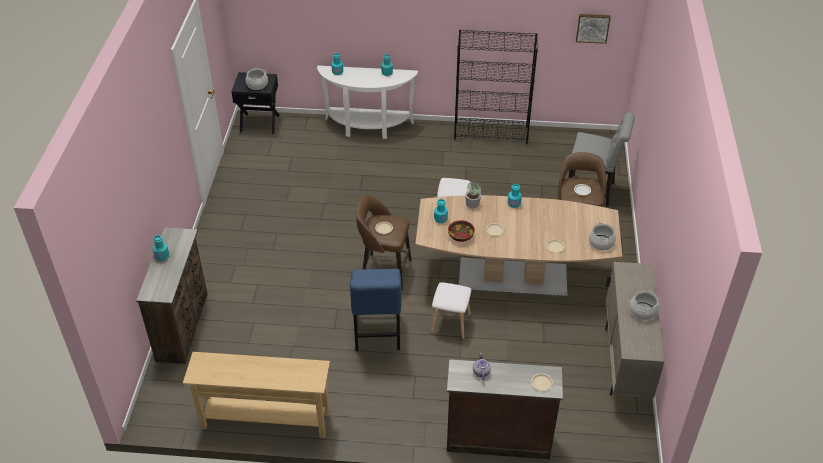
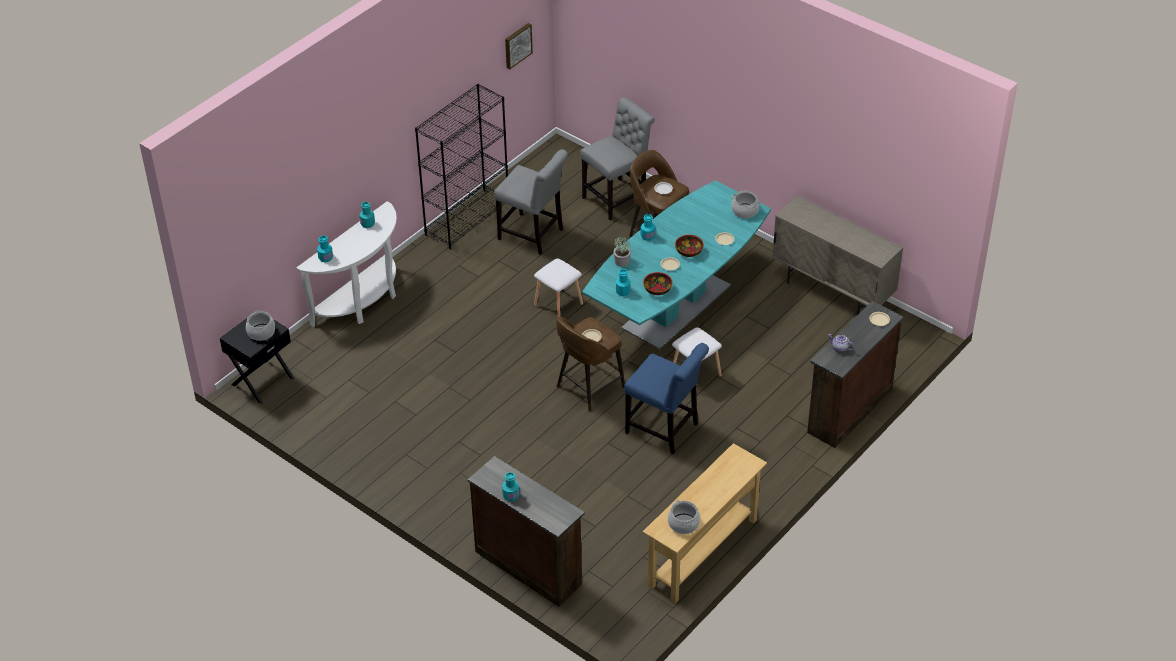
camera: 55 degrees left, 0 degrees up
(508, 170) = (533, 235): none -> grey chair
(513, 277) = (677, 306): brown dining table -> turquoise dining table
(520, 233) = (689, 252): none -> bowl
(643, 311) = (843, 229): cooking pot -> cooking pot (683, 524)

